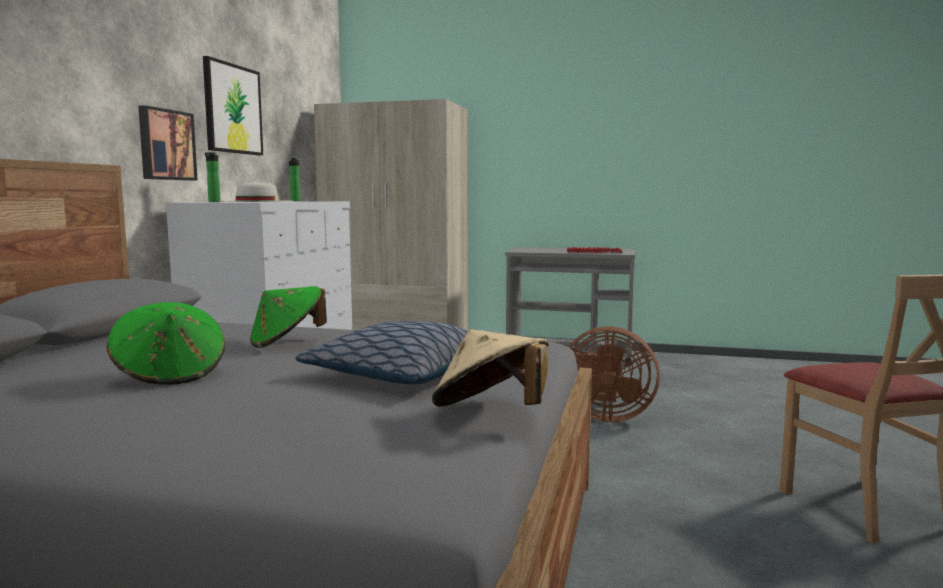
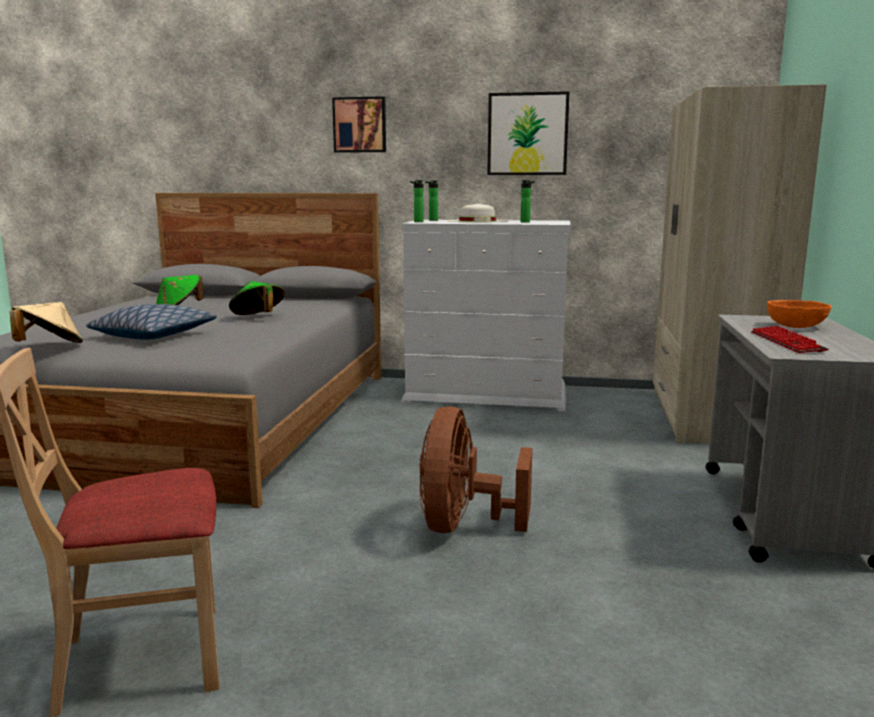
camera: 85 degrees right, 5 degrees up
(165, 145) = (437, 174): picture -> picture (360, 125)
(244, 202) = (417, 222): none -> bottle
(548, 249) = (796, 326): none -> orange bowl

